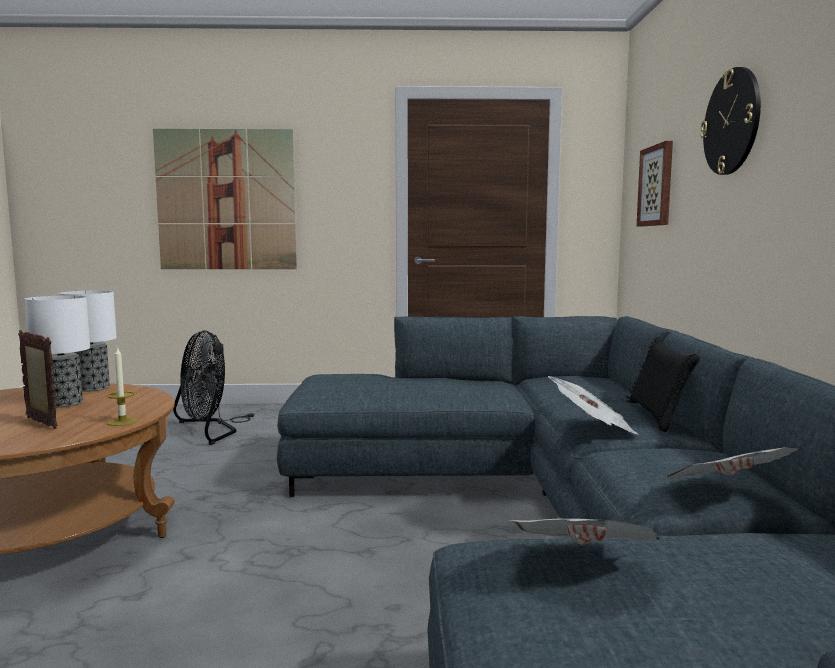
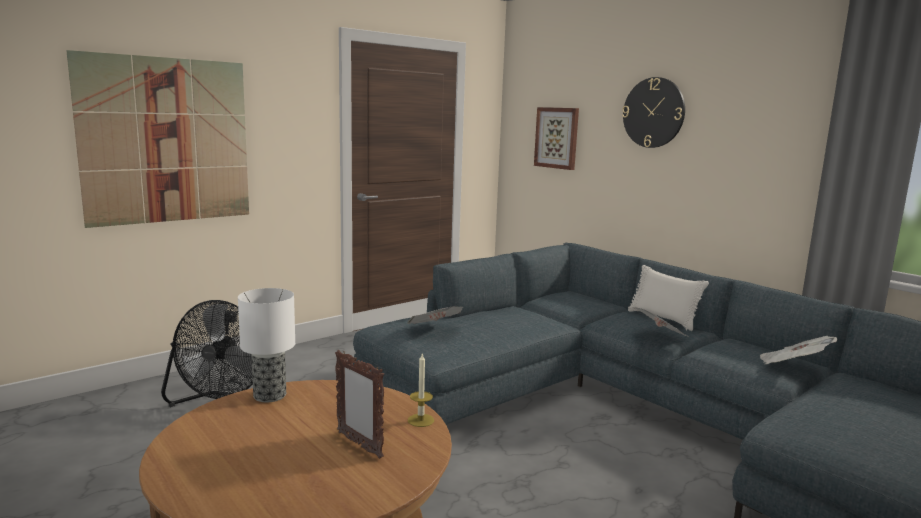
camera: 40 degrees left, 5 degrees up
(41, 423) = (359, 445): picture frame -> picture frame turned 135 degrees counterclockwise
(65, 404) = (306, 420): table lamp -> none
(581, 568) = (830, 424): newspaper -> newspaper (434, 330)
(658, 416) = (663, 319): black pillow -> white pillow

